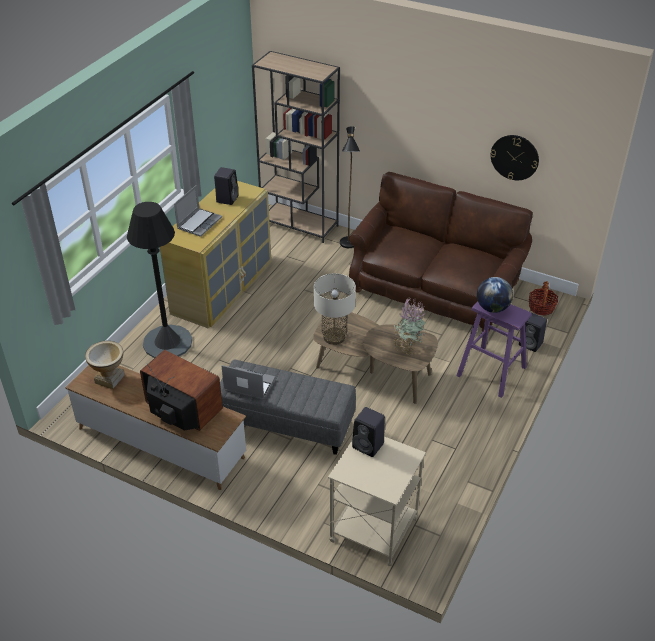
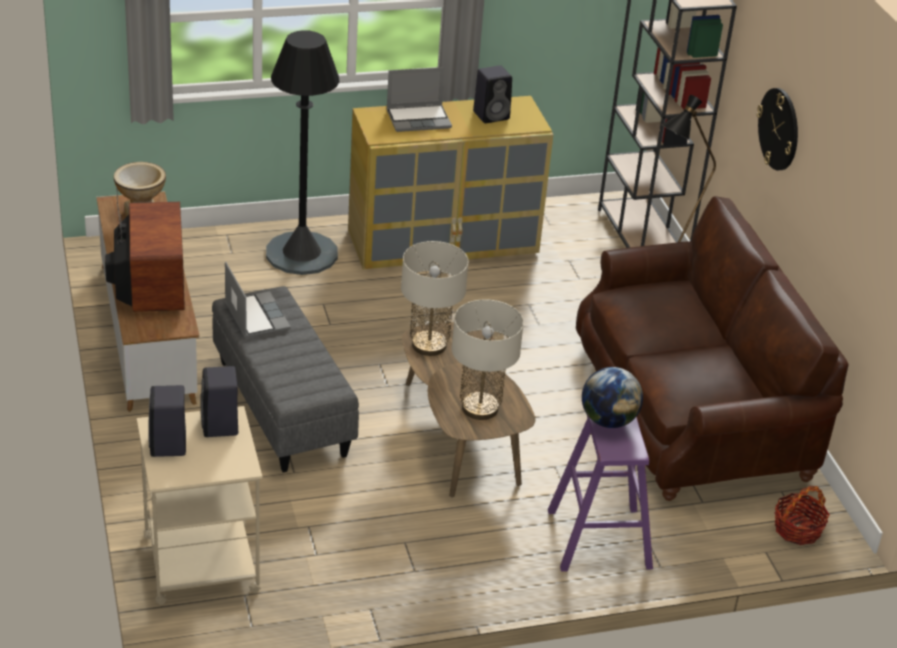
camera: 45 degrees right, 5 degrees down
(407, 348) = (480, 408): potted plant -> table lamp
(514, 157) = (859, 251): wall clock -> wall clock (779, 129)
(531, 344) = (706, 553): black speaker -> black speaker (168, 446)

